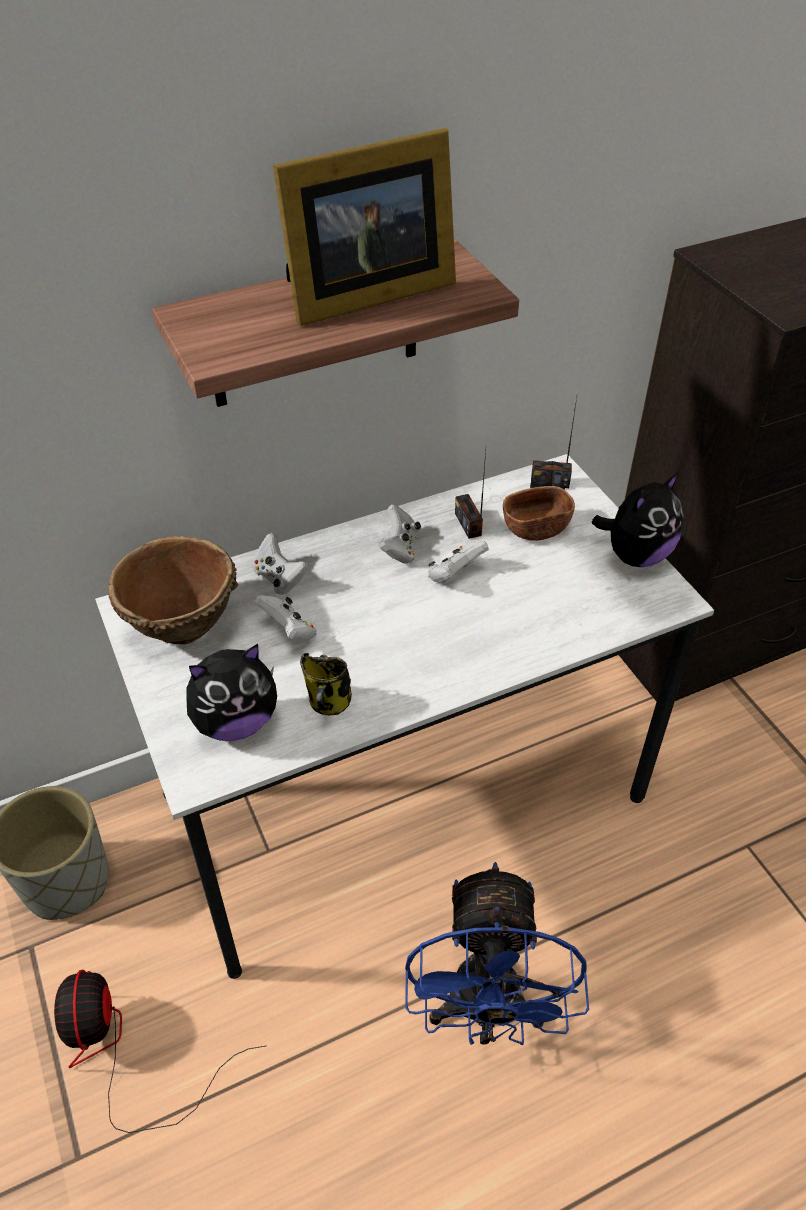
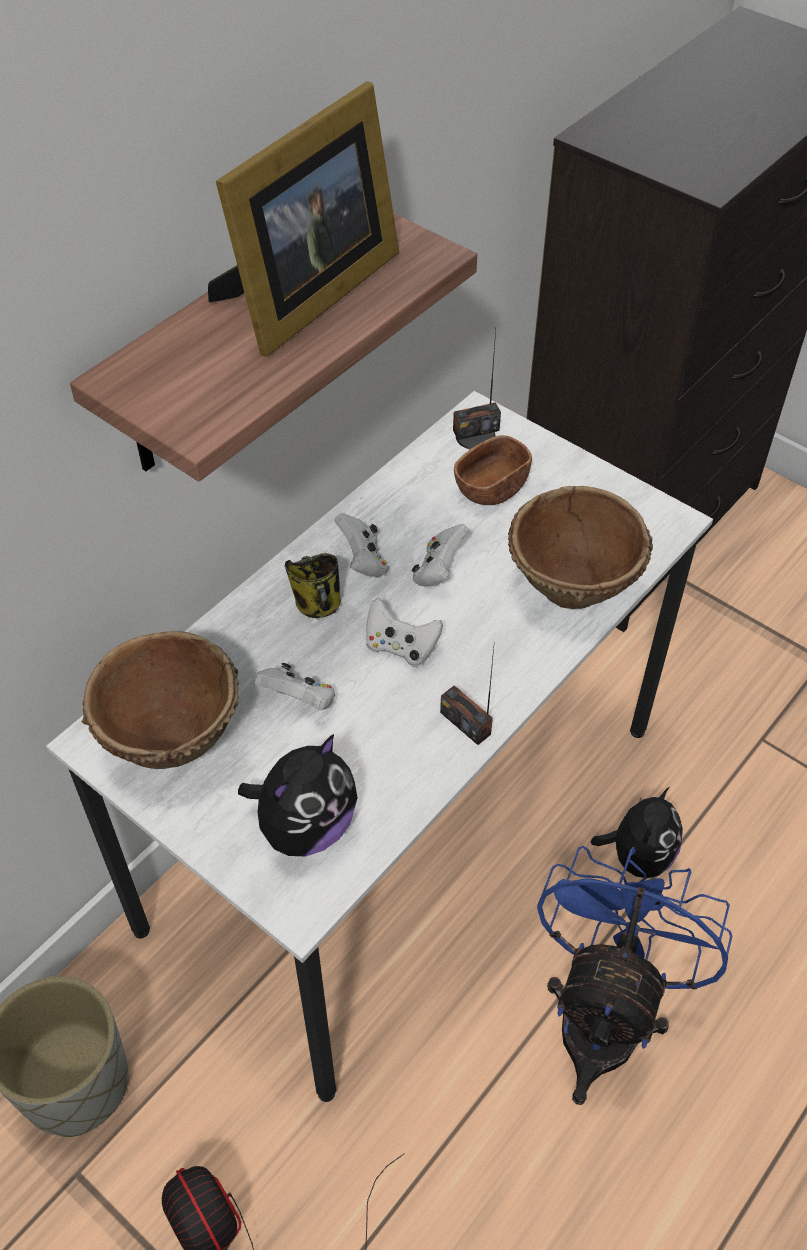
camera: 25 degrees left, 5 degrees up
(280, 578) = (250, 643): white game controller -> white game controller (401, 647)
(329, 703) = (393, 766): mug -> mug (319, 606)
(468, 524) = (418, 507): radio -> radio (465, 723)
(485, 1013) = (604, 1015): blue fan -> blue fan turned 135 degrees counterclockwise
(557, 622) = (573, 587): none -> brown bowl
(636, 555) = (607, 484): plush toy -> plush toy (637, 855)

